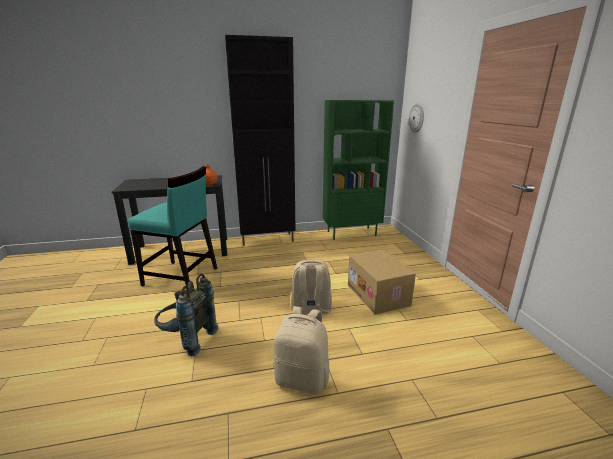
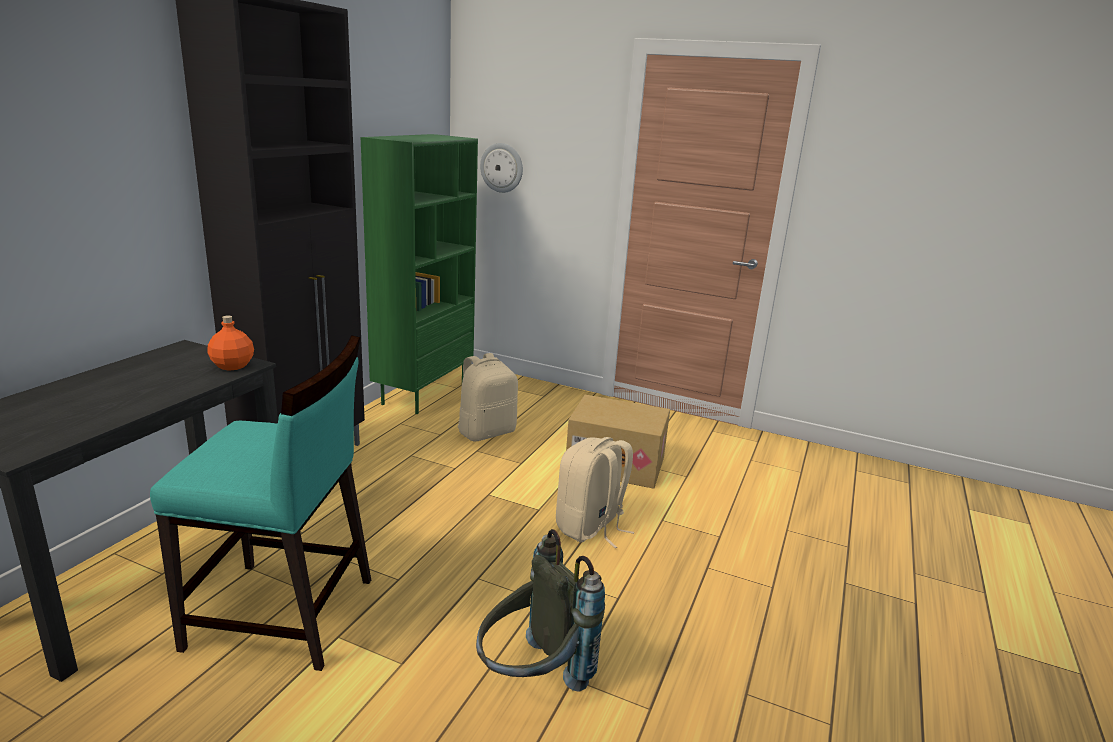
camera: 55 degrees left, 0 degrees up
(181, 277) = (283, 614): turquoise chair -> turquoise chair turned 45 degrees clockwise
(302, 379) = (728, 601): beige backpack -> beige backpack (486, 432)

